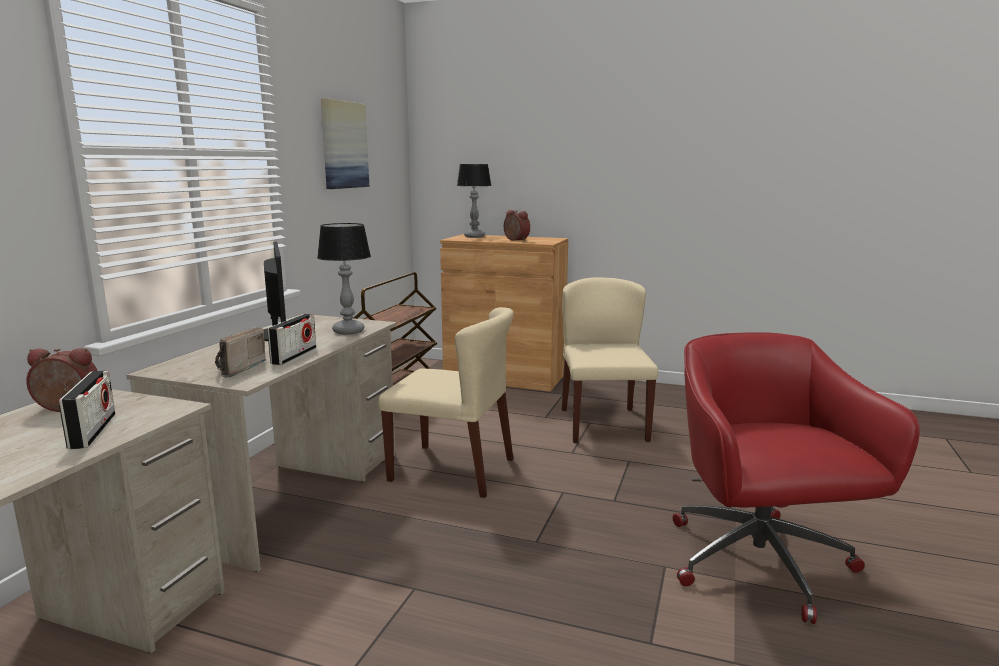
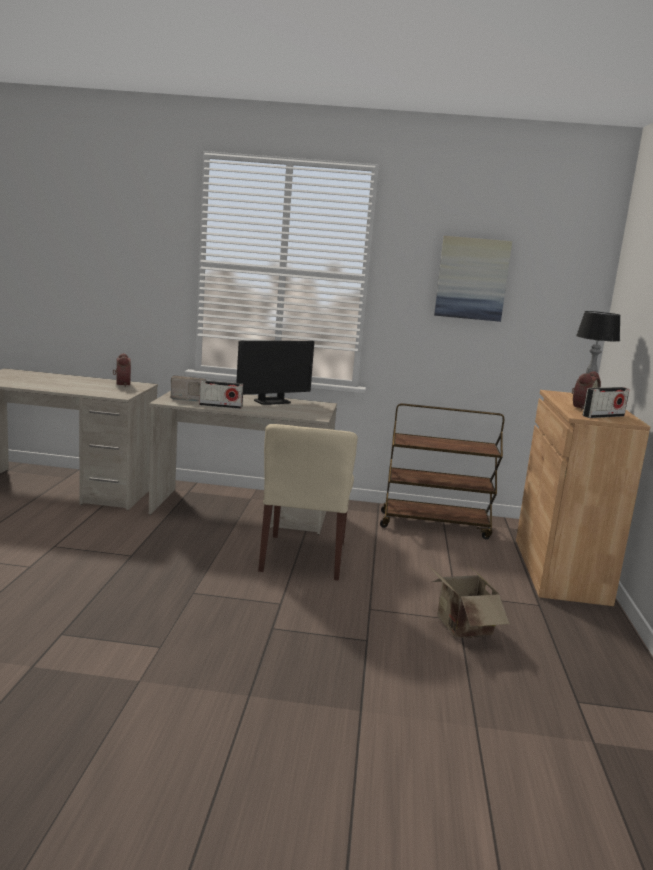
camera: 75 degrees right, 0 degrees up
(93, 431) = (90, 389): radio -> radio (603, 416)
(347, 331) = (290, 413): table lamp -> none
(603, 424) = (460, 628): beige chair -> cardboard box
(760, 565) = (164, 699): red office chair -> none

